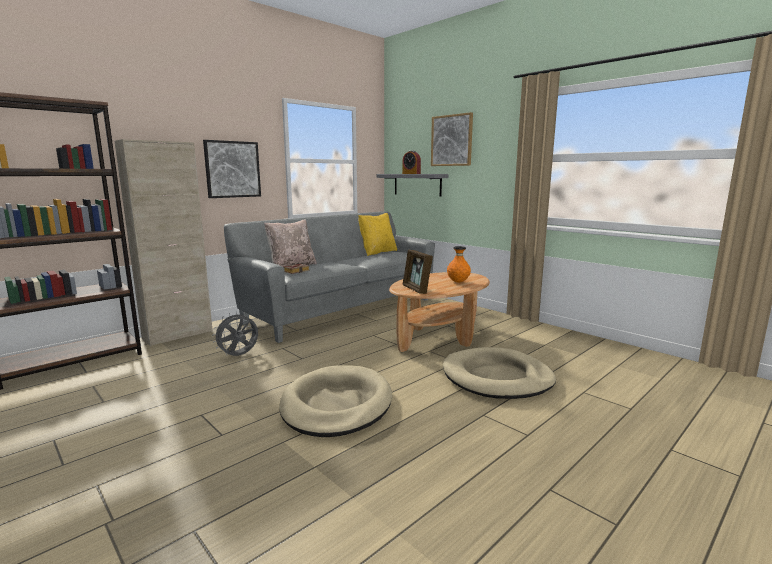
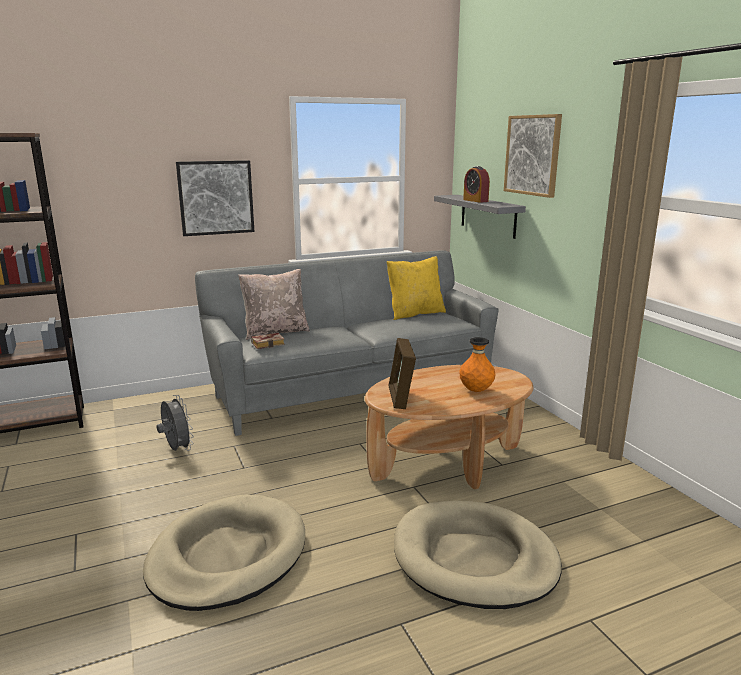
camera: 20 degrees right, 5 degrees up
(178, 335) = (138, 404): beige cabinet -> none
(239, 356) = (177, 449): grey fan -> grey fan turned 75 degrees clockwise

